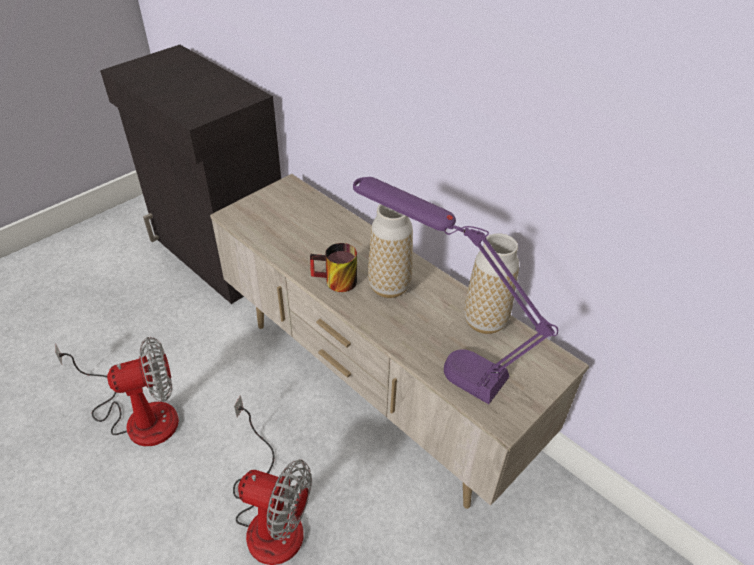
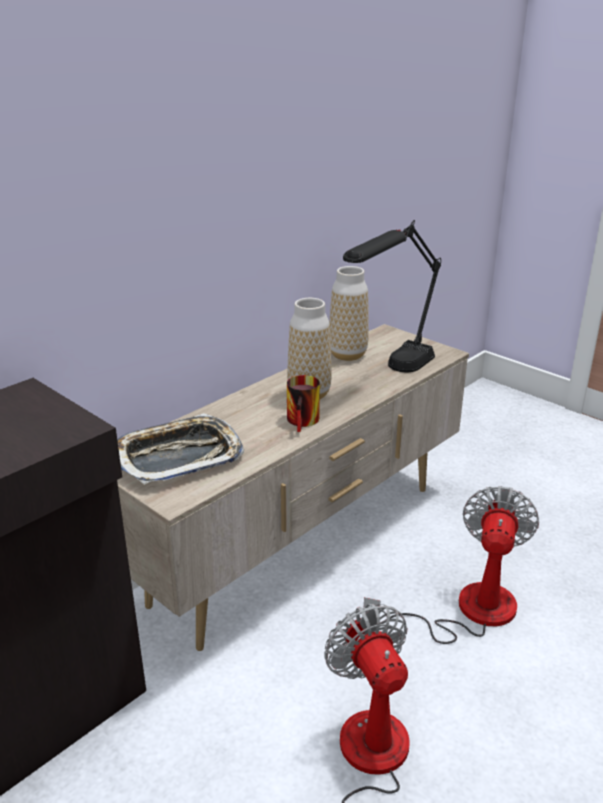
camera: 90 degrees left, 15 degrees down
(288, 213) = (178, 457): none -> tray
(438, 356) = (392, 374): purple table lamp -> black table lamp

